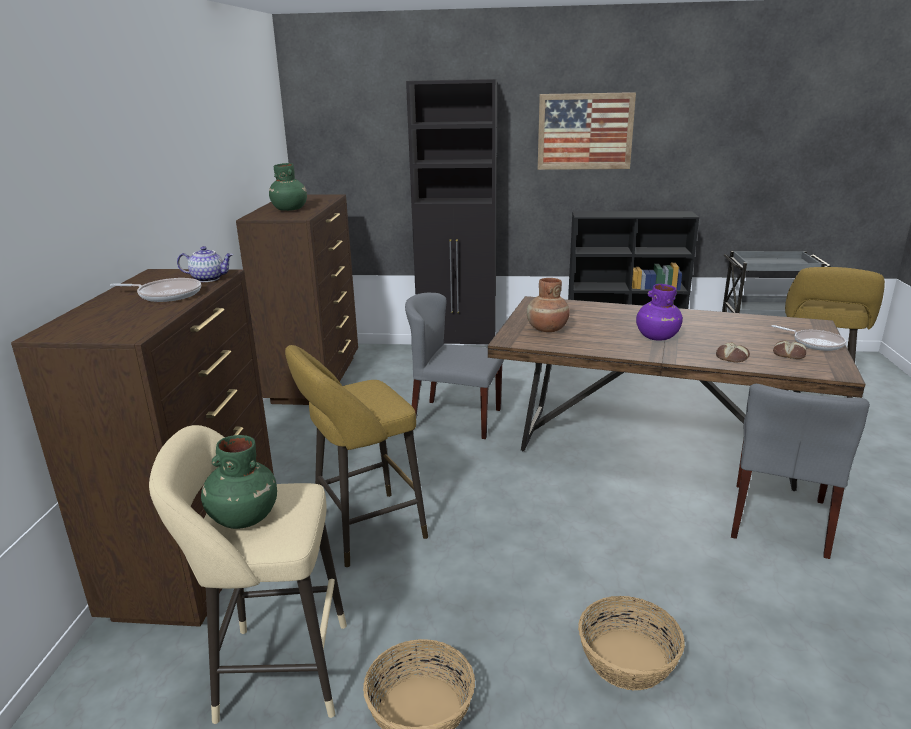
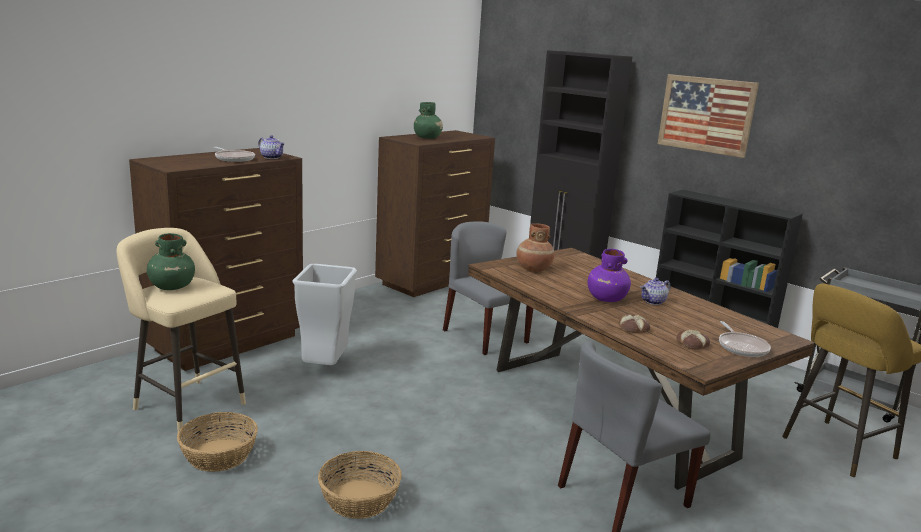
camera: 35 degrees right, 5 degrees down
(363, 530) = (325, 368): yellow stool -> grey trash can
(688, 326) = (653, 302): none -> teapot

